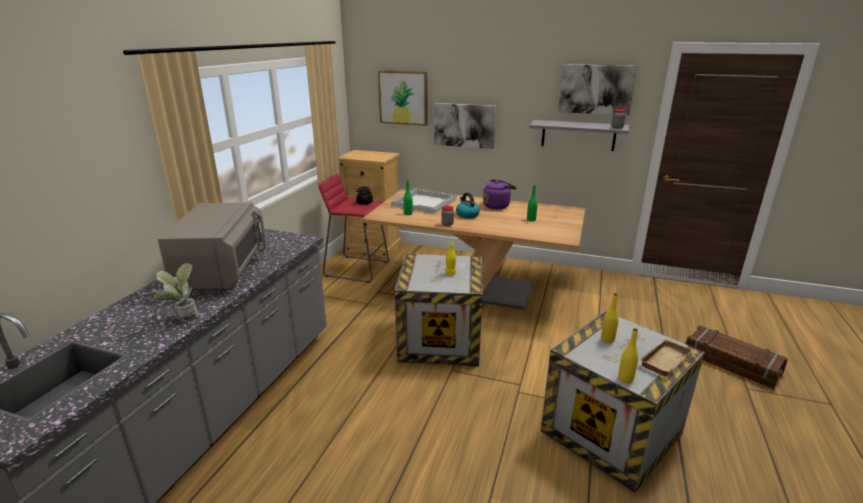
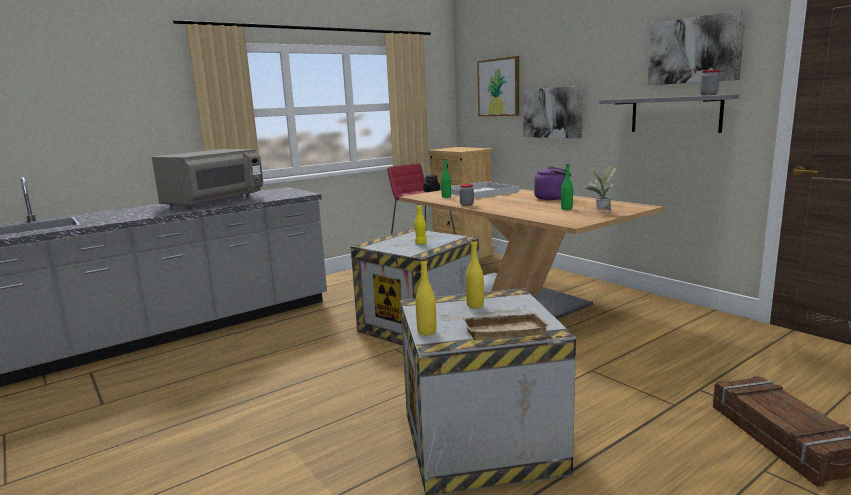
camera: 35 degrees right, 10 degrees down
(184, 319) = (140, 216): potted plant -> potted plant (600, 211)
(467, 215) = (503, 201): kettle -> none

